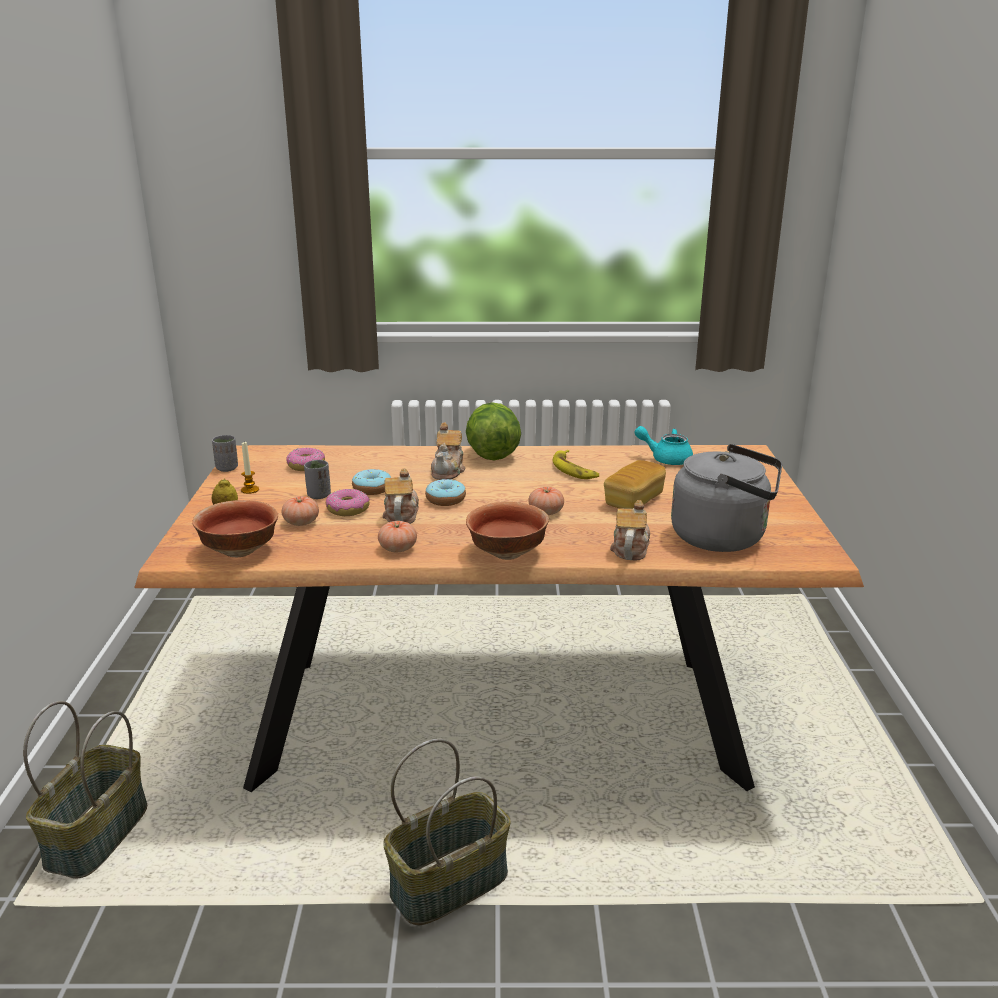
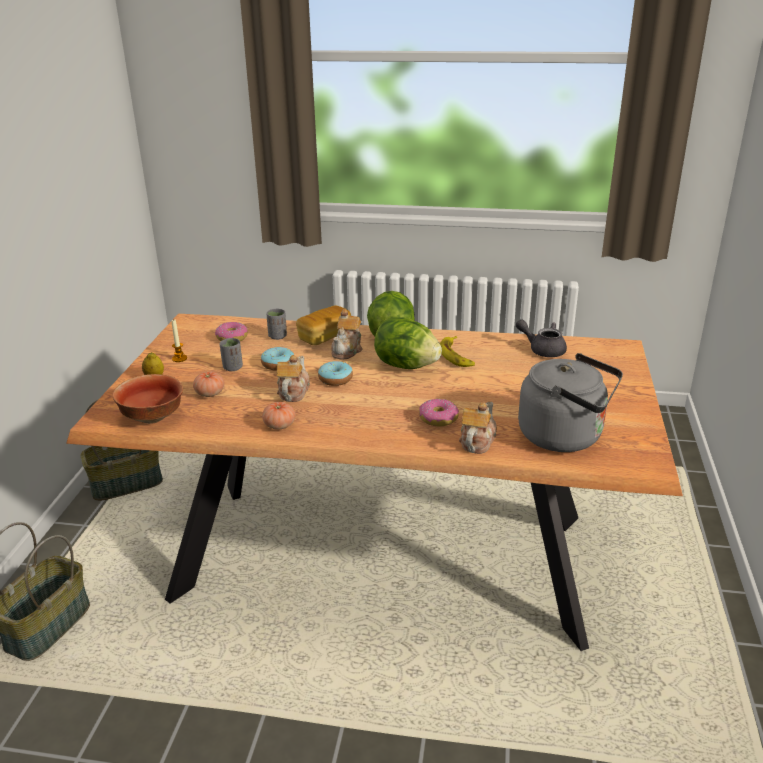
camera: 10 degrees right, 5 degrees up
(227, 468) = (168, 336): grey cup -> grey cup (277, 336)
(347, 510) = (251, 384): donut -> donut (438, 419)
(449, 882) = (308, 701): basket -> basket (127, 483)
(507, 554) = (369, 438): bowl -> none
(521, 482) = (406, 366): none -> lettuce
(546, 512) = (416, 398): tomato -> none
(634, 500) = (498, 391): bread -> bread (324, 337)
(666, 459) = (542, 350): turquoise teapot -> grey teapot

